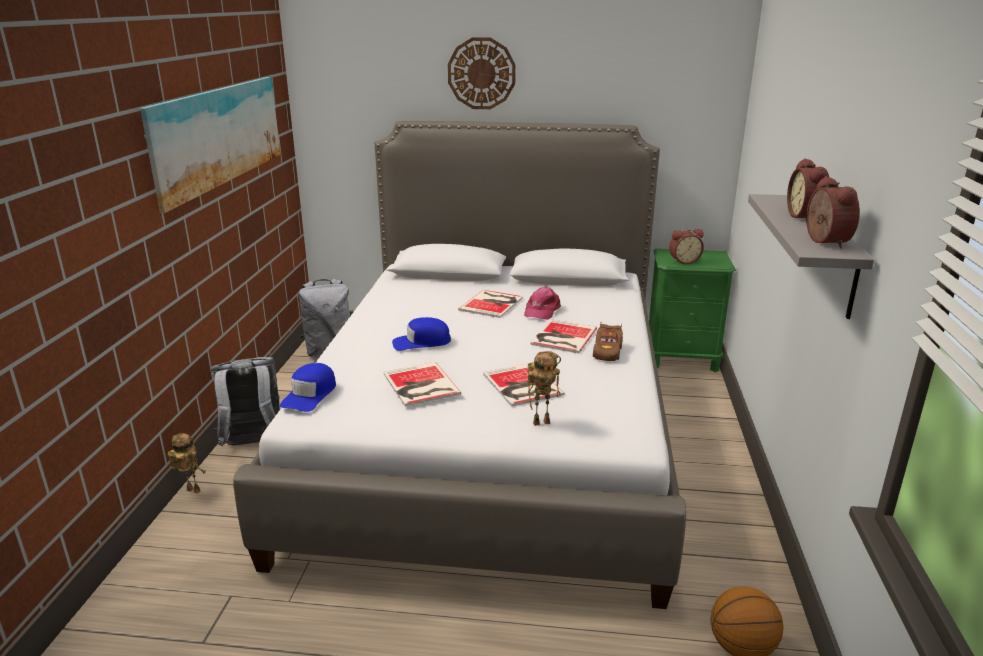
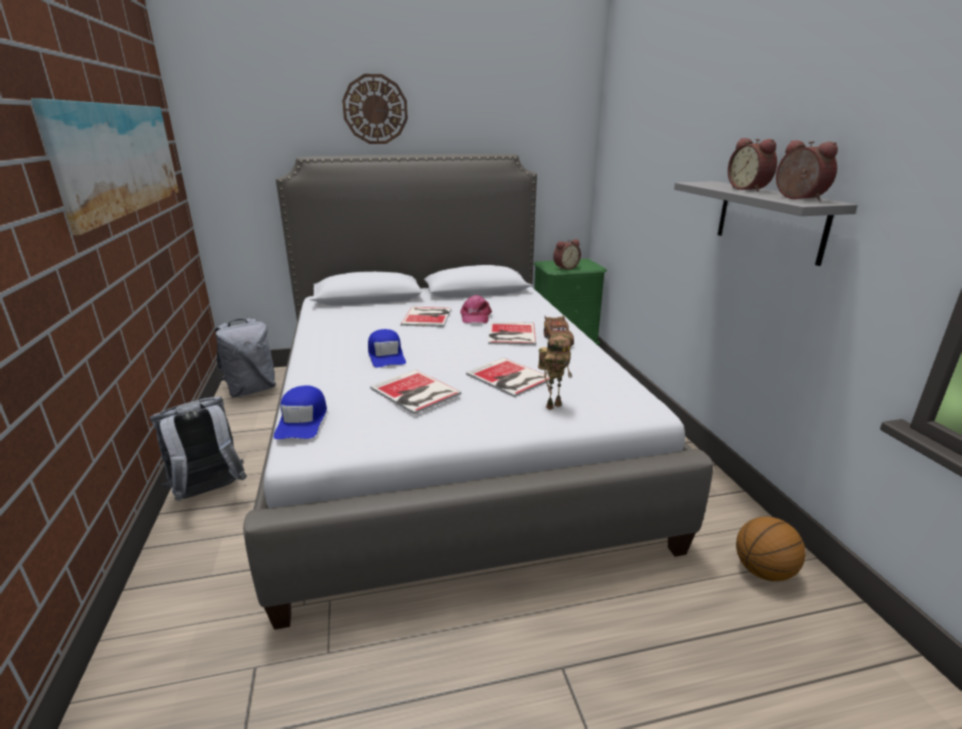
camera: 20 degrees left, 0 degrees up
(191, 491) = (153, 559): toy robot -> none
(421, 342) = (386, 355): blue cap -> blue cap turned 75 degrees counterclockwise

